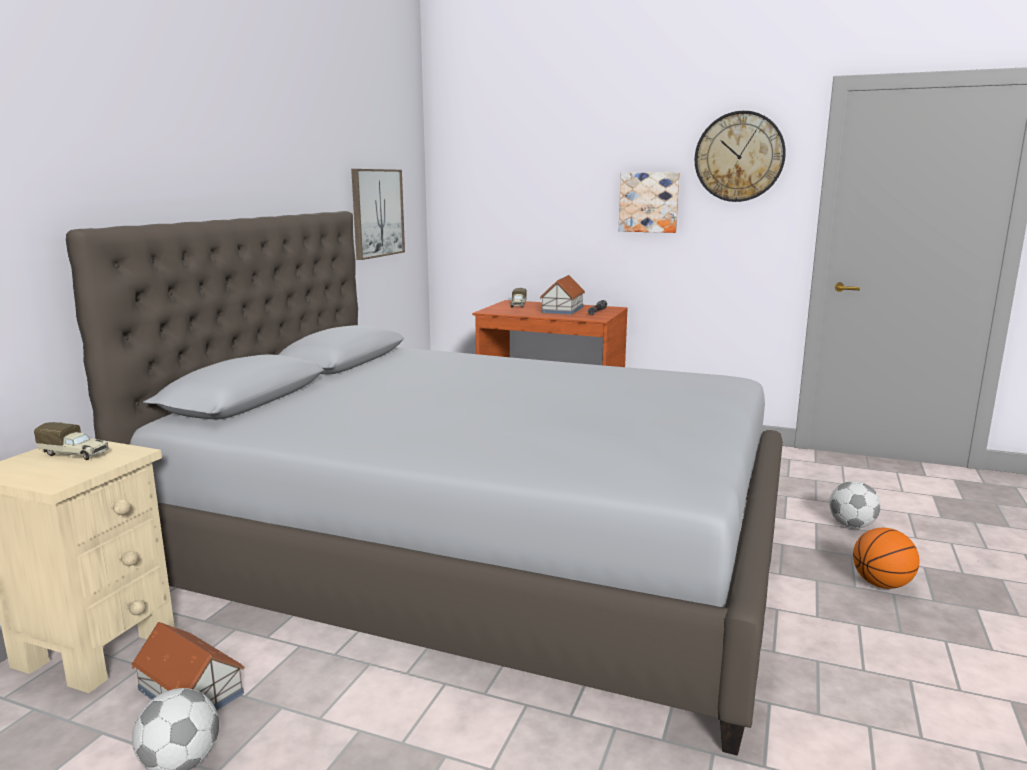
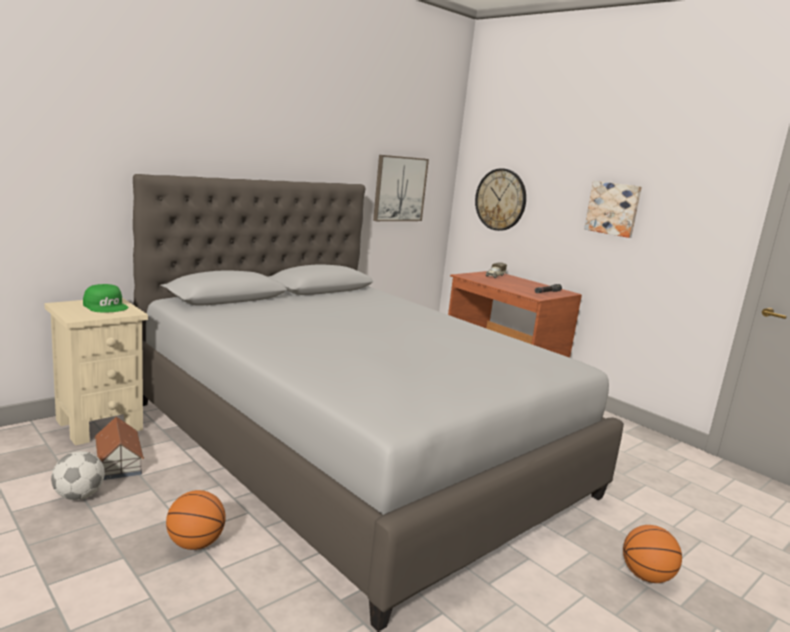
camera: 25 degrees right, 0 degrees up
(75, 454) = (106, 306): toy truck -> green cap
(424, 753) = (195, 543): none -> basketball
(562, 310) = (522, 285): toy house -> none
(739, 157) = (694, 179): wall clock -> wall clock (500, 199)
(852, 525) = (678, 526): football -> none

